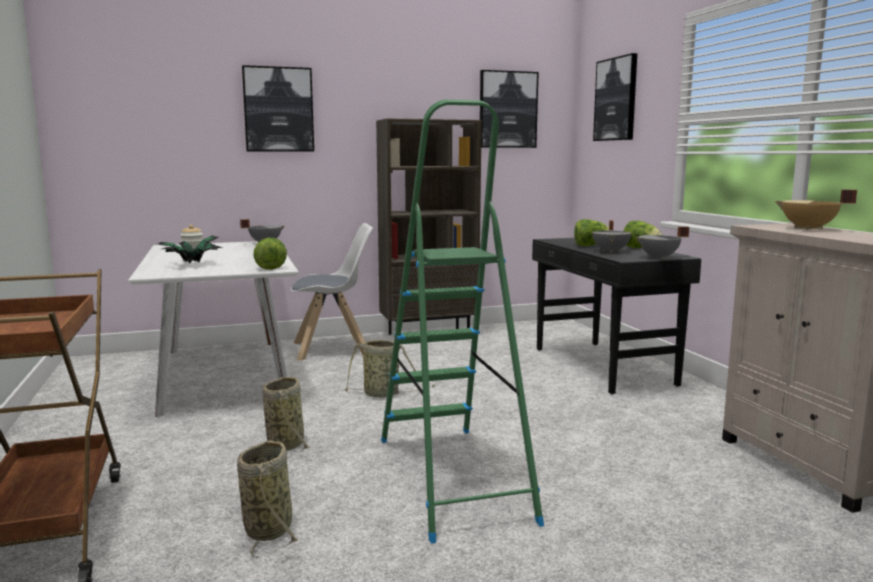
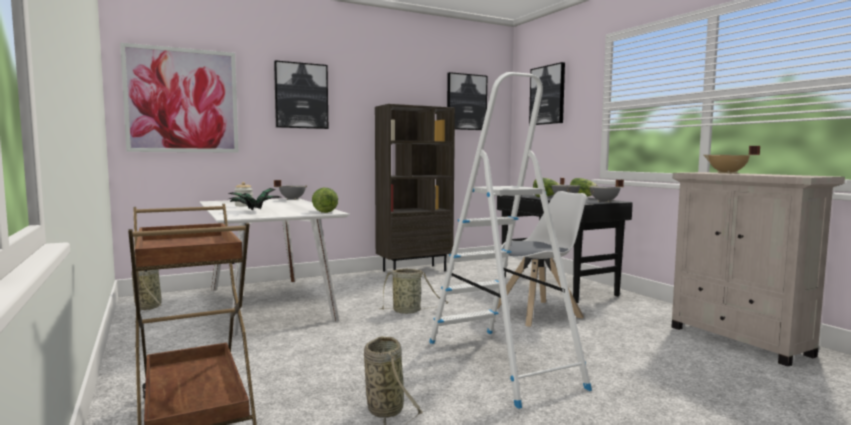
camera: 10 degrees left, 5 degrees down
(129, 121) = (182, 100): none -> picture
(286, 443) = (355, 349): basket -> basket (149, 307)
(334, 349) = (347, 282): chair -> chair (539, 313)
(451, 476) = (500, 363): green step ladder -> white step ladder

